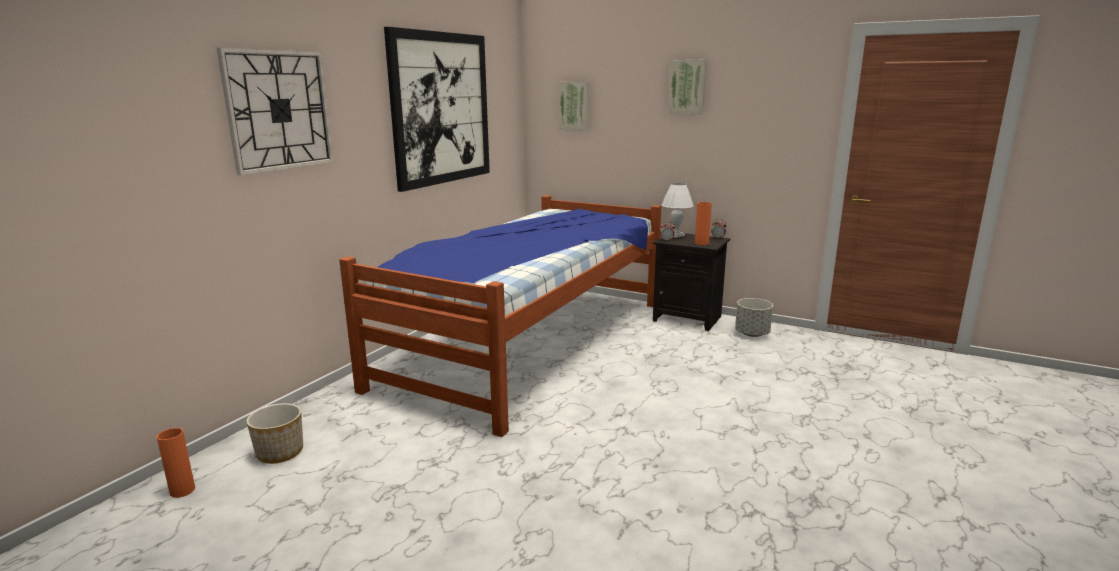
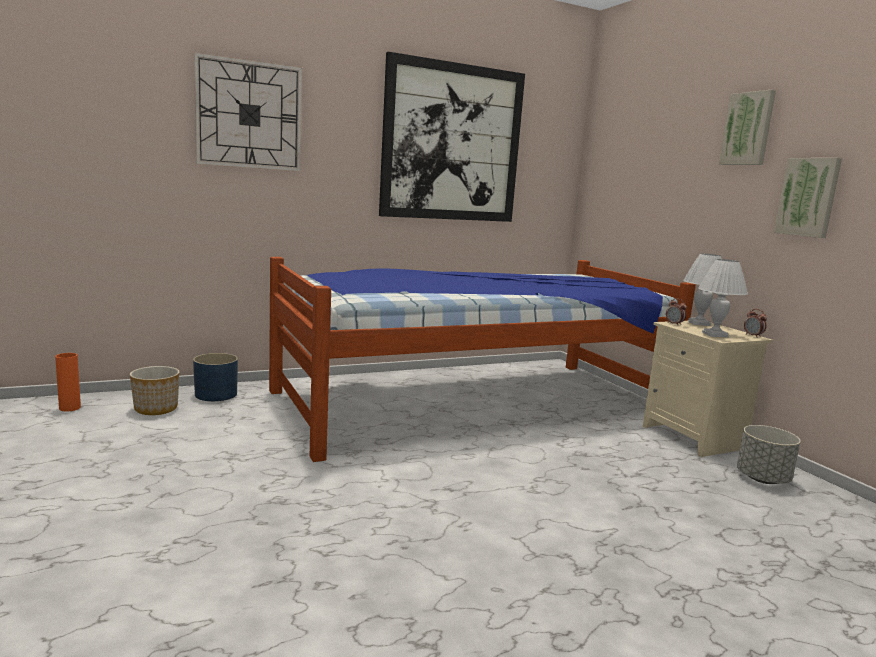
camera: 35 degrees right, 5 degrees down
(311, 415) = (216, 394): none -> blue planter
(574, 106) = (627, 157): picture -> picture (808, 197)
(688, 318) = (695, 437): black nightstand -> beige nightstand
(701, 243) = (715, 335): orange vase -> white table lamp

